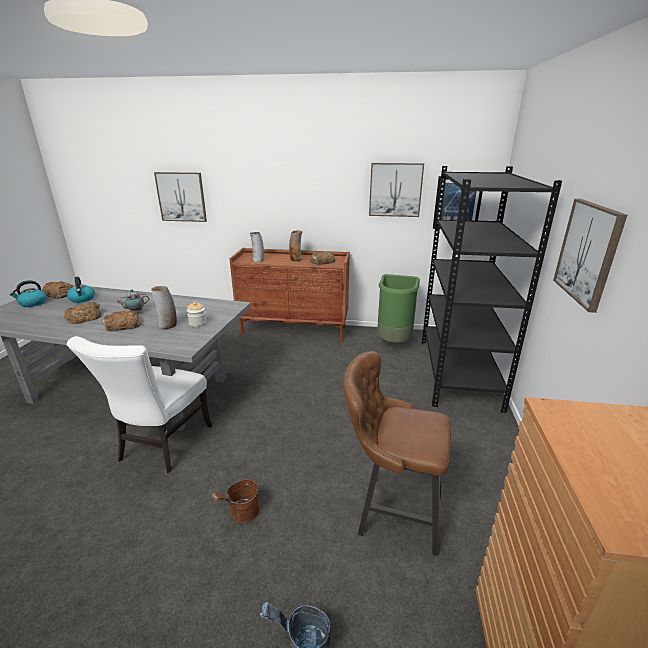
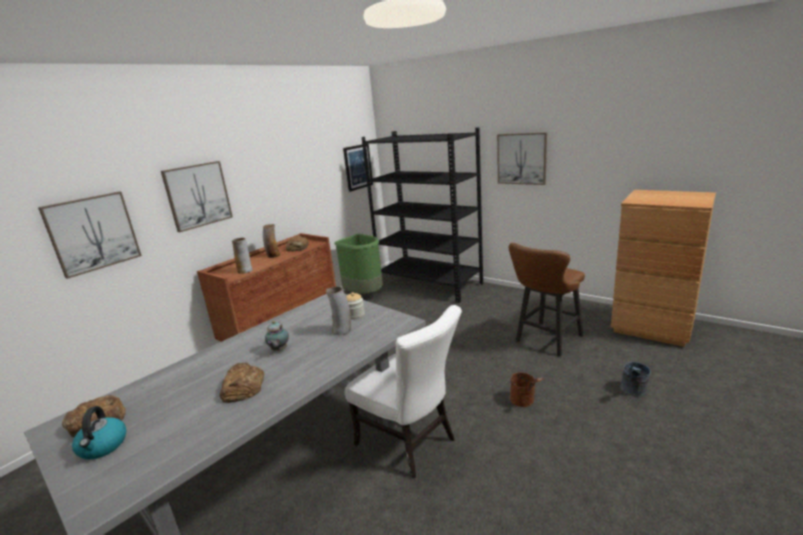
camera: 60 degrees left, 5 degrees down
(82, 299) = (163, 394): kettle -> none
(122, 325) = (307, 357): bread -> none
(395, 190) = (319, 165): picture -> picture (198, 195)

